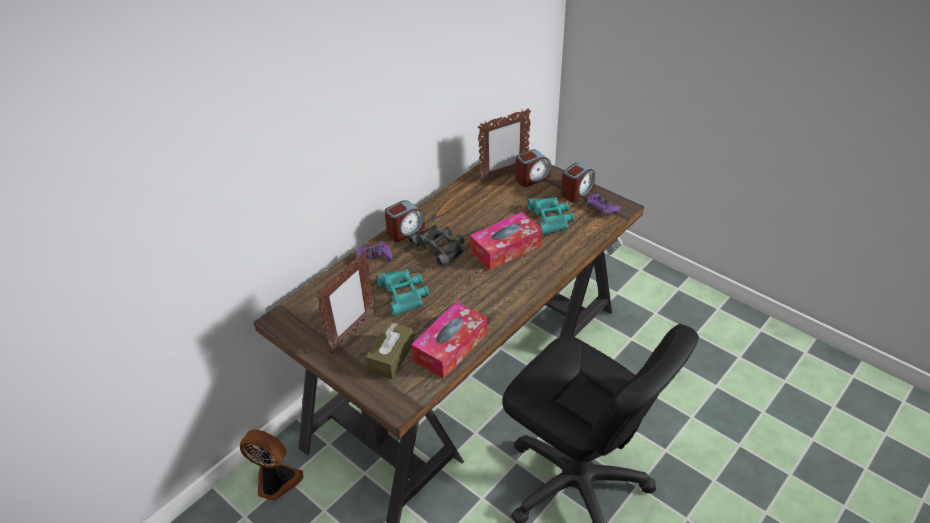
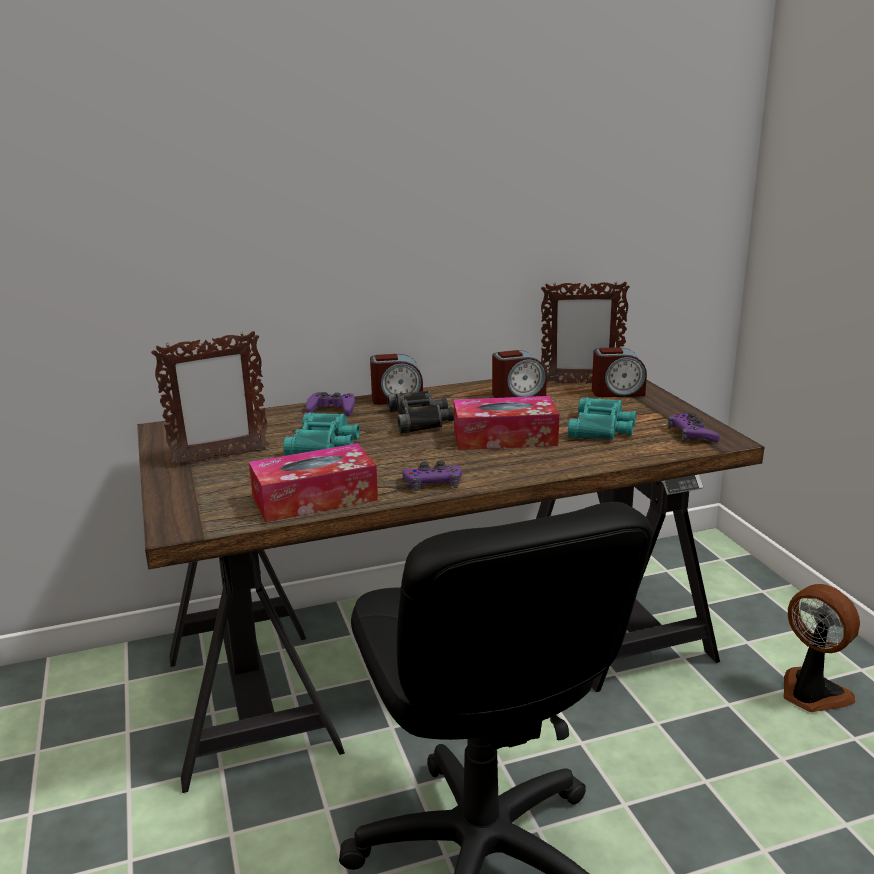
camera: 30 degrees right, 20 degrees down
(275, 482) = (110, 679): fan -> fan (811, 694)
(391, 357) = (232, 487): brown tissue box -> none
(503, 306) = (433, 483): none -> purple game controller
(577, 192) = (669, 414): alarm clock -> alarm clock (518, 395)

